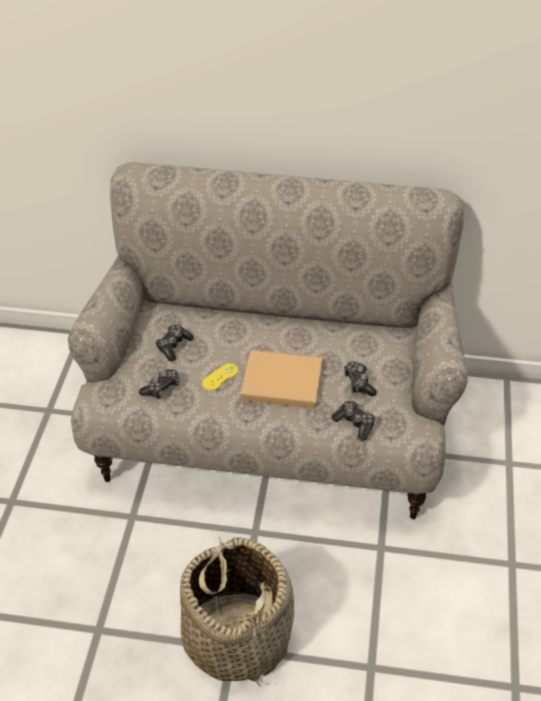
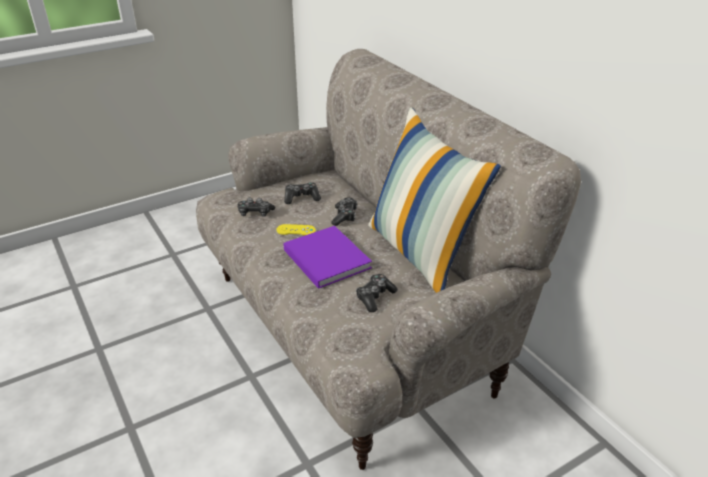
camera: 50 degrees right, 10 degrees down
(236, 637) = (142, 424): basket -> none
(279, 381) = (325, 257): beige book -> purple book
(331, 326) = (421, 253): none -> pillow
(355, 424) = (326, 318): game controller -> game controller (344, 216)

